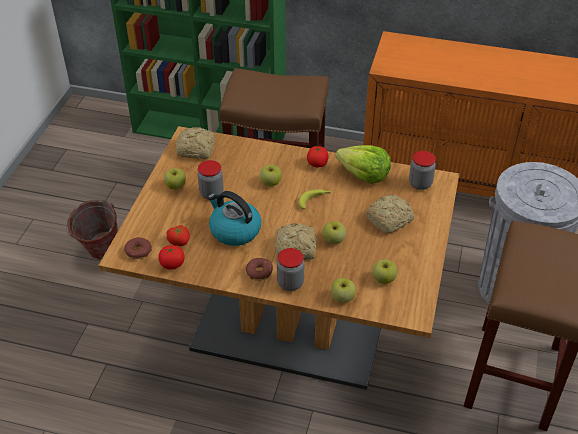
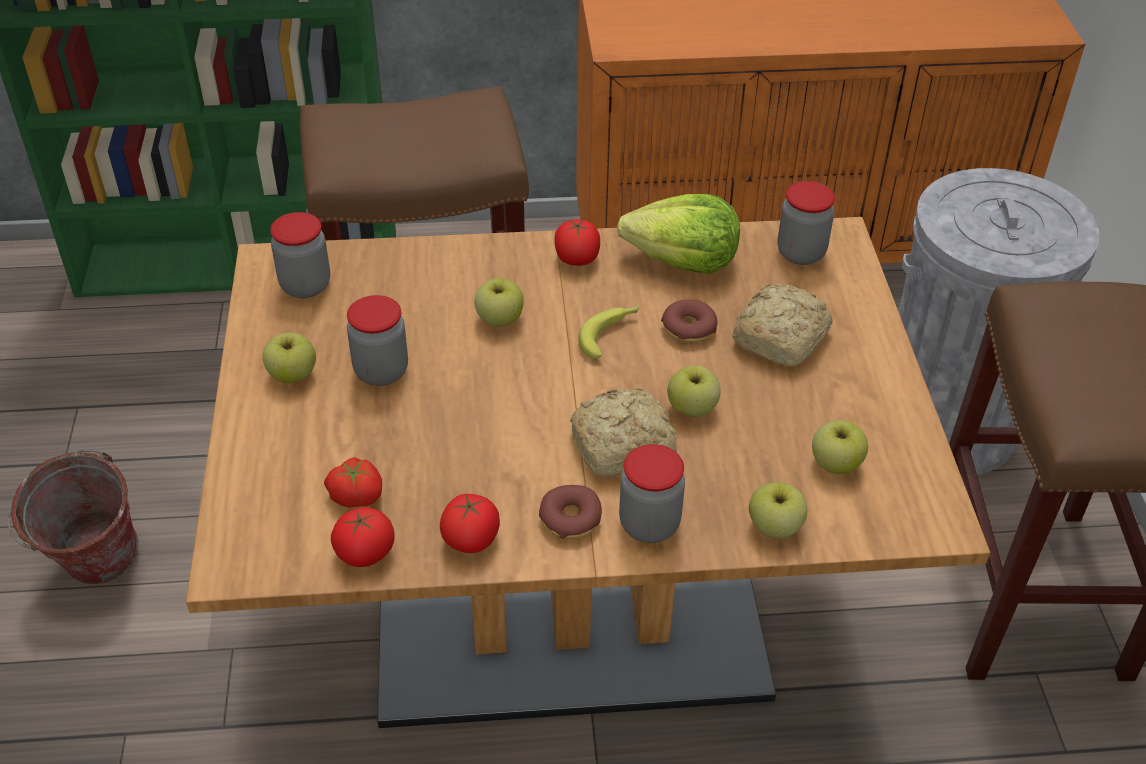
camera: 20 degrees left, 0 degrees up
(138, 251) = (270, 544): donut -> donut (689, 328)
(197, 150) = (305, 285): bread -> jar
(215, 270) = (471, 539): none -> tomato
(234, 230) = (471, 440): kettle -> none

